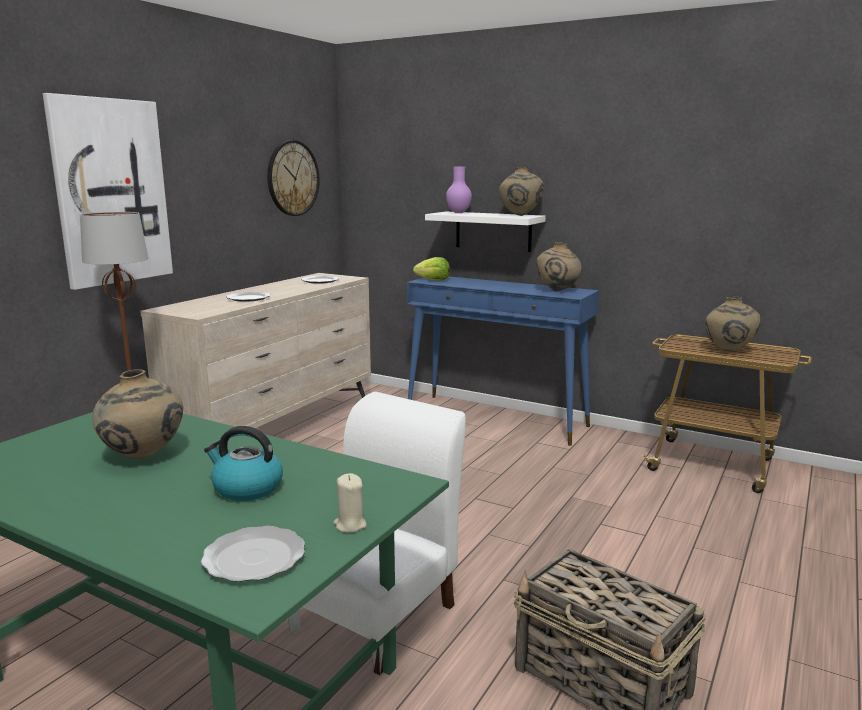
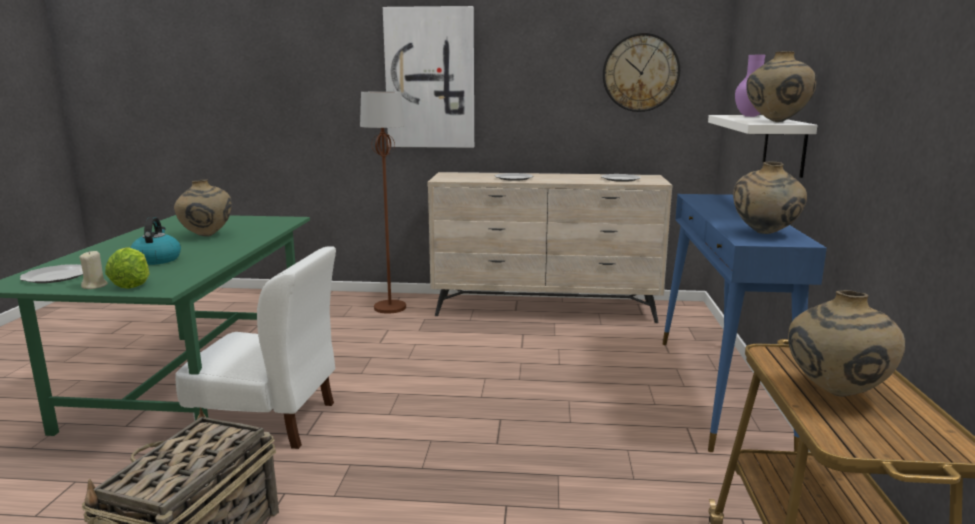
camera: 65 degrees right, 0 degrees up
(433, 280) = (707, 197): lettuce -> lettuce (132, 284)

